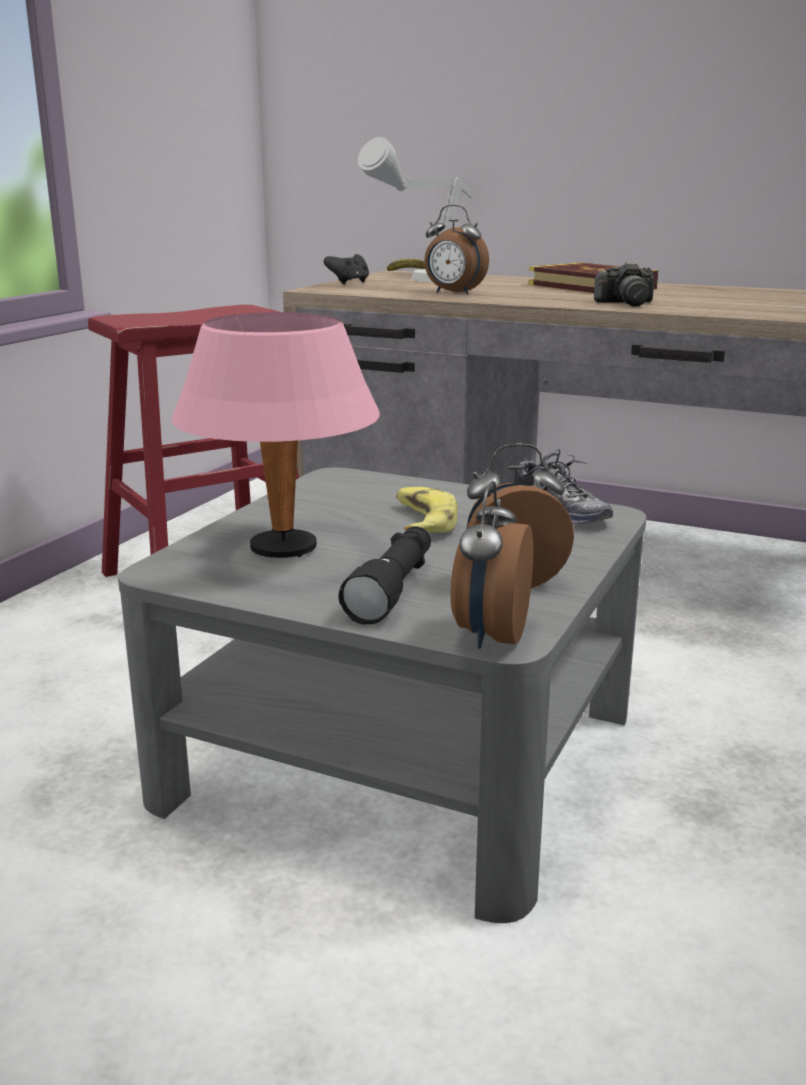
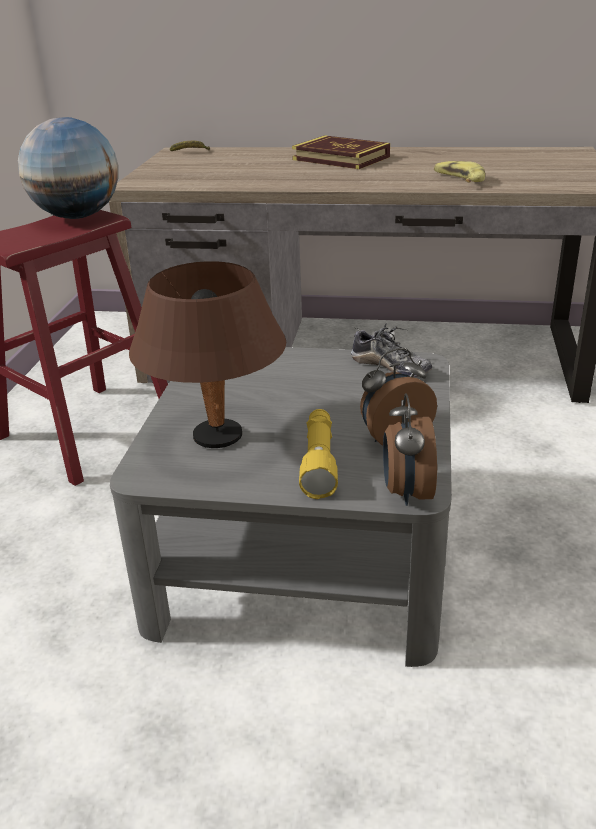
camera: 15 degrees left, 10 degrees up
(231, 309) = (78, 217): none -> globe
(284, 549) = (218, 437): pink table lamp -> brown table lamp
(349, 282) = (151, 171): black game controller -> none
(393, 589) = (319, 462): black flashlight -> yellow flashlight
(419, 281) = (206, 163): grey table lamp -> none
(421, 522) = (300, 392): banana -> banana (458, 180)
(453, 293) = (245, 179): alarm clock -> none
(626, 303) = (382, 180): camera -> none

